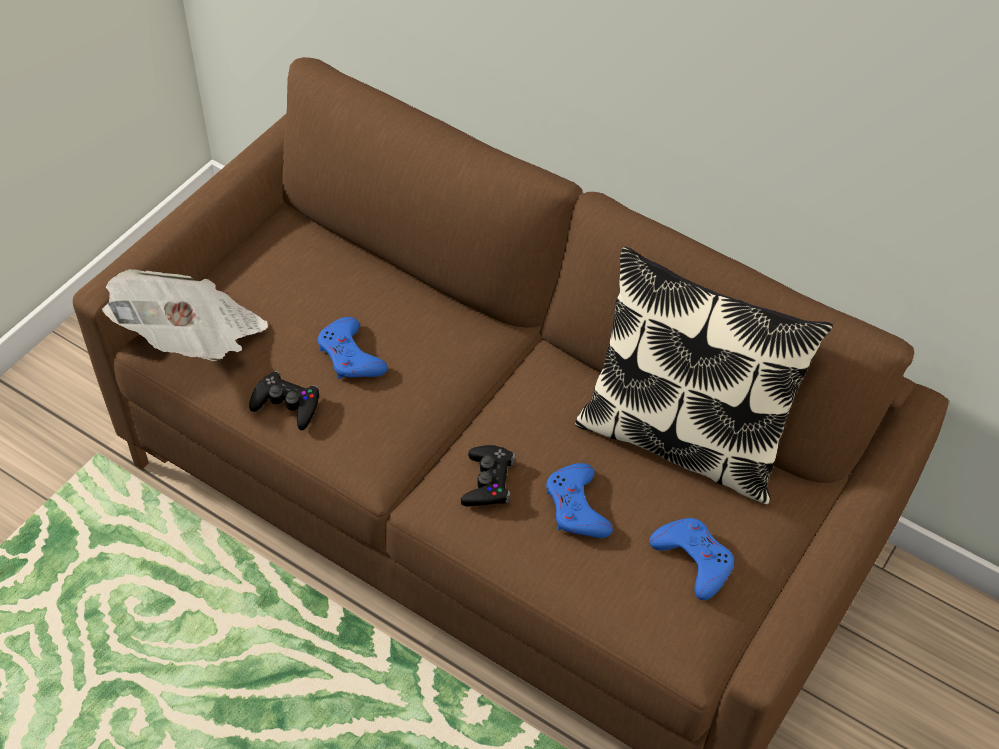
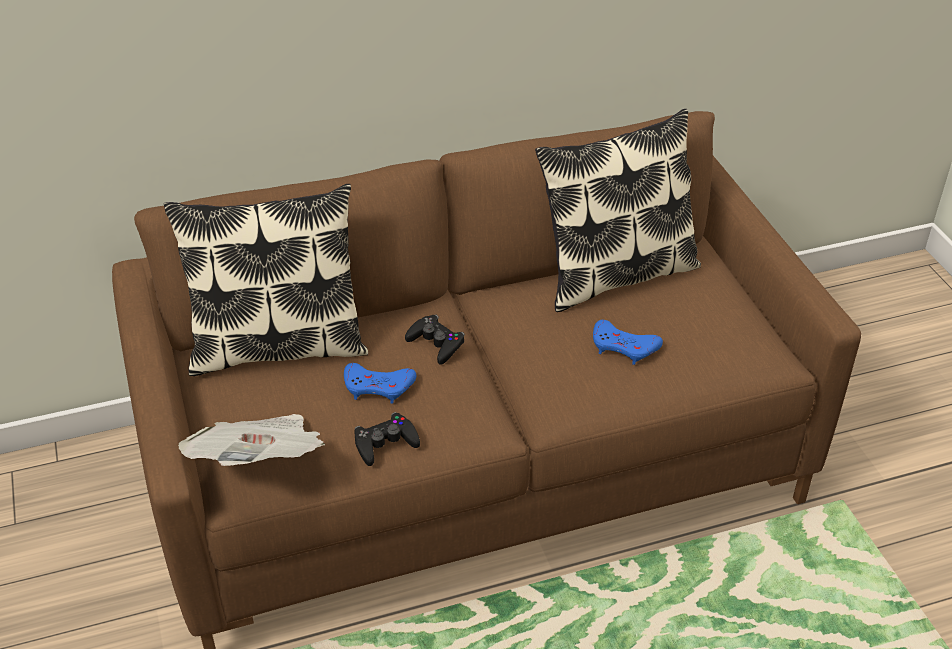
camera: 50 degrees left, 10 degrees down
(340, 258) = (278, 346): none -> pillow
(488, 481) = (562, 376): black game controller -> black game controller (436, 343)
(693, 560) = (712, 319): blue game controller -> none

